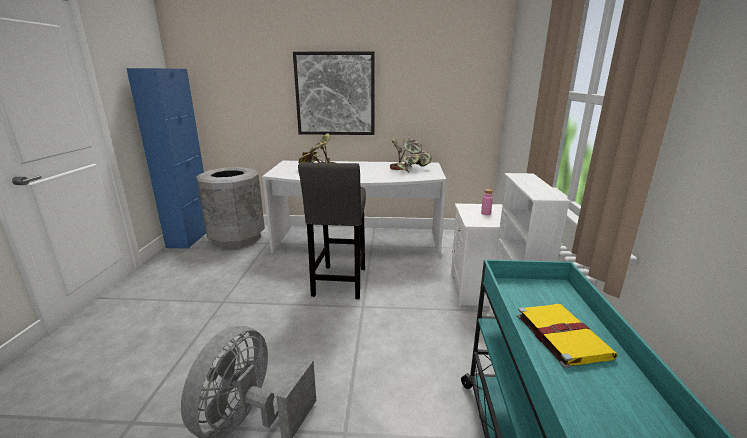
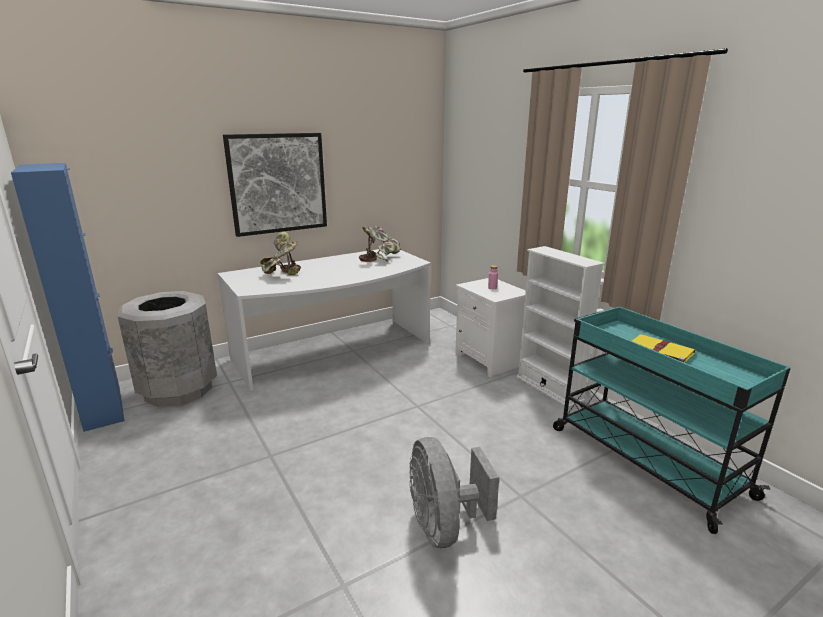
camera: 35 degrees left, 0 degrees up
(339, 284) = (370, 395): grey stool -> none

